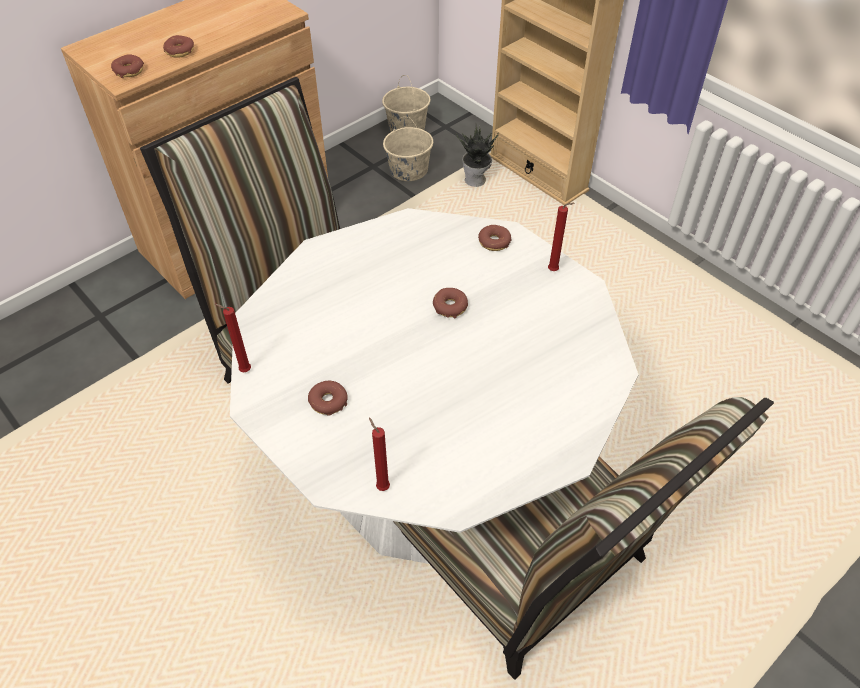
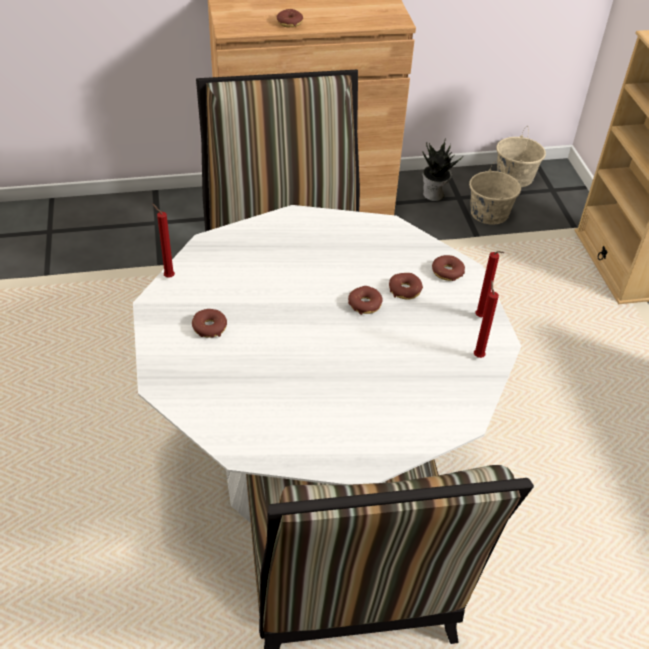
camera: 30 degrees right, 5 degrees down
(129, 71) = (240, 24): donut -> donut (405, 290)
(381, 486) = (197, 406): red candle -> red candle (478, 355)
(476, 181) = (545, 247): potted plant -> potted plant (434, 195)

